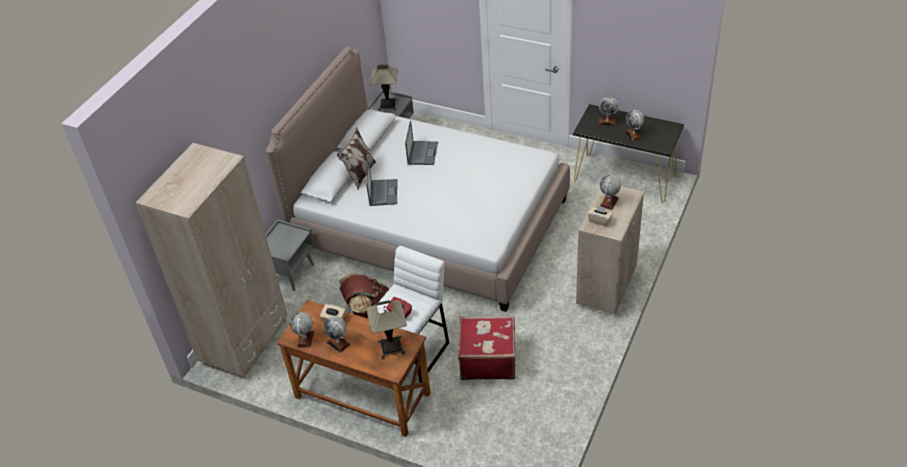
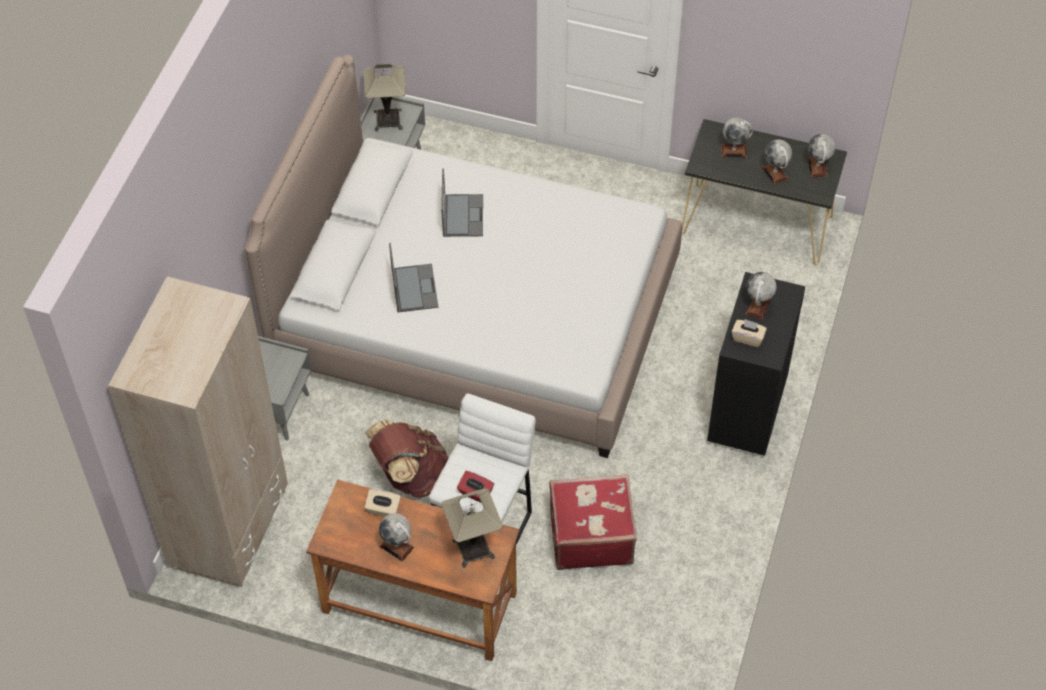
camera: 10 degrees left, 10 degrees up
(305, 339) = (347, 543): globe -> globe (817, 167)
(360, 175) = (373, 258): pillow -> none
(606, 289) = (747, 413): beige cabinet -> black cabinet

